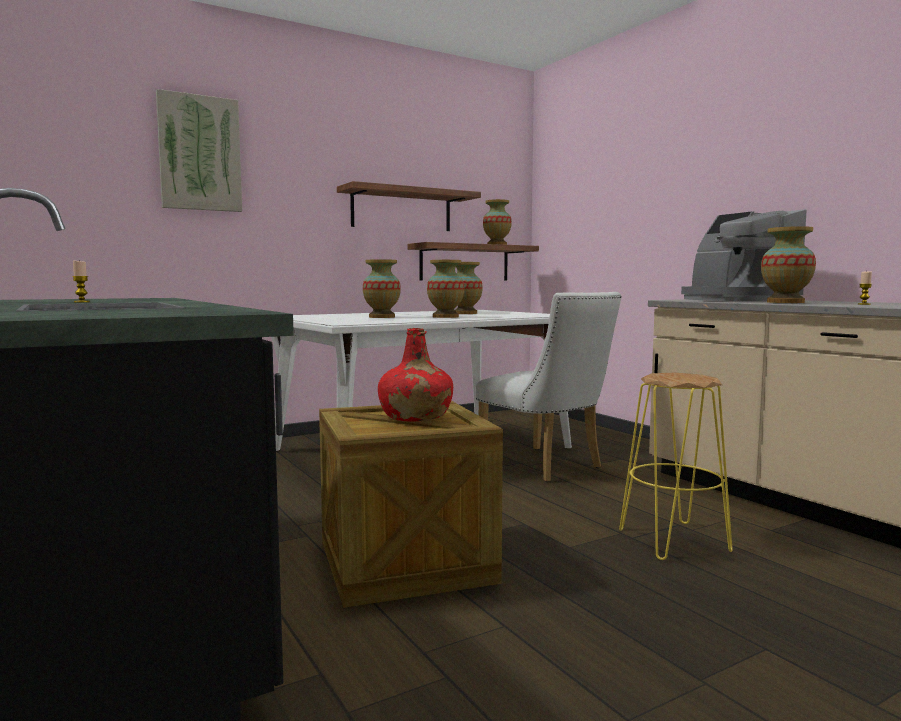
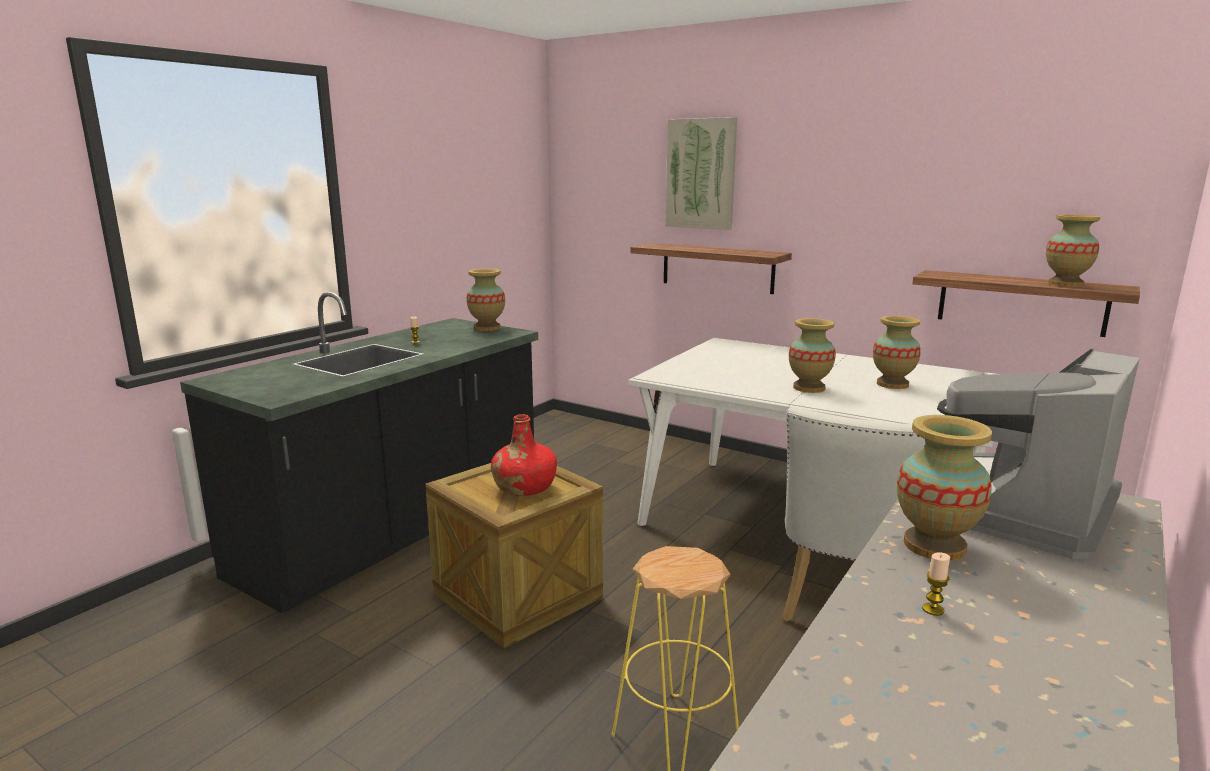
camera: 65 degrees right, 10 degrees up
(382, 317) = (759, 370): vase -> vase (487, 328)
(401, 210) = (922, 226): shelf -> shelf (717, 268)

